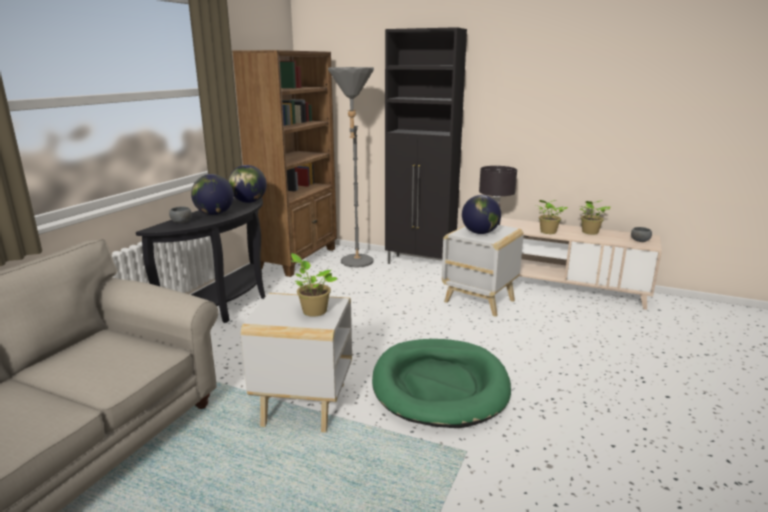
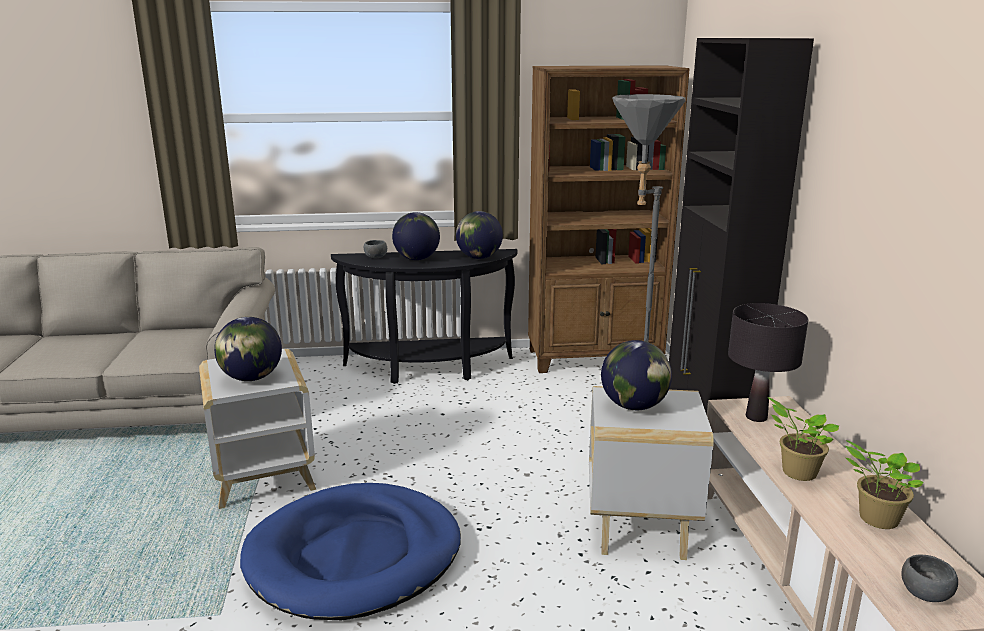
camera: 60 degrees right, 0 degrees up
(313, 311) = (251, 378): potted plant -> globe
(439, 386) = (354, 556): green dog bed -> blue dog bed

